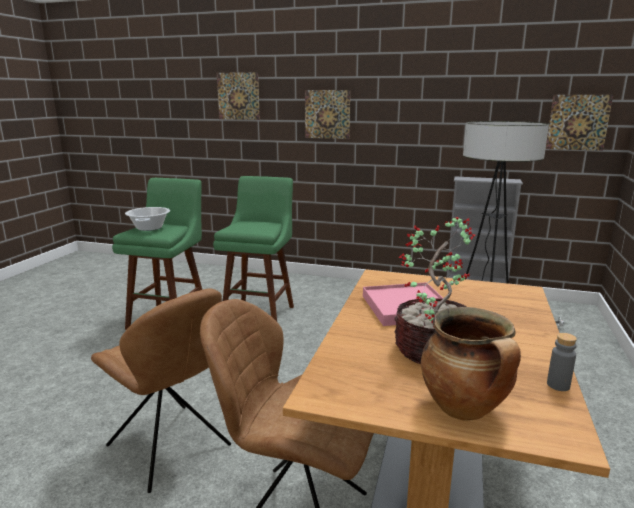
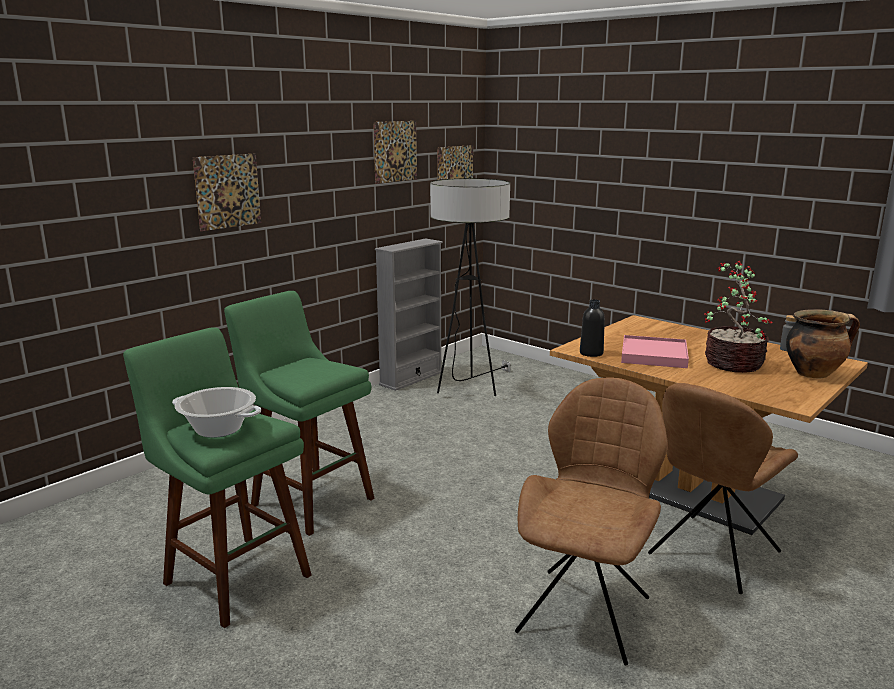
camera: 65 degrees left, 0 degrees up
(171, 448) = (586, 611): brown chair -> brown chair turned 45 degrees counterclockwise
(238, 96) = (75, 175): picture -> picture (395, 151)
(375, 283) = (591, 353): none -> black bottle

